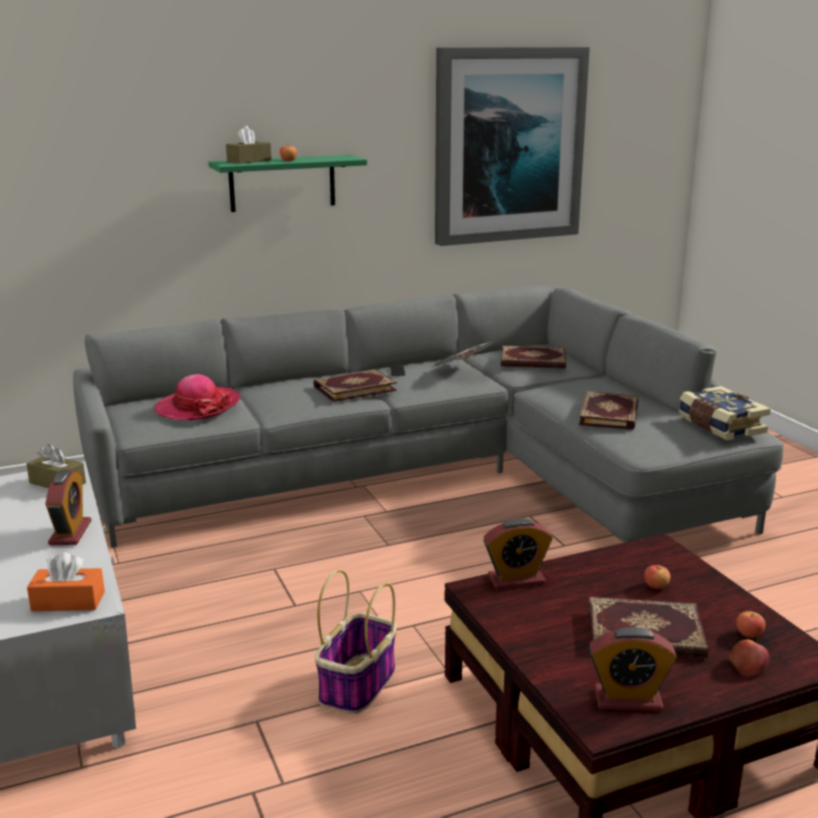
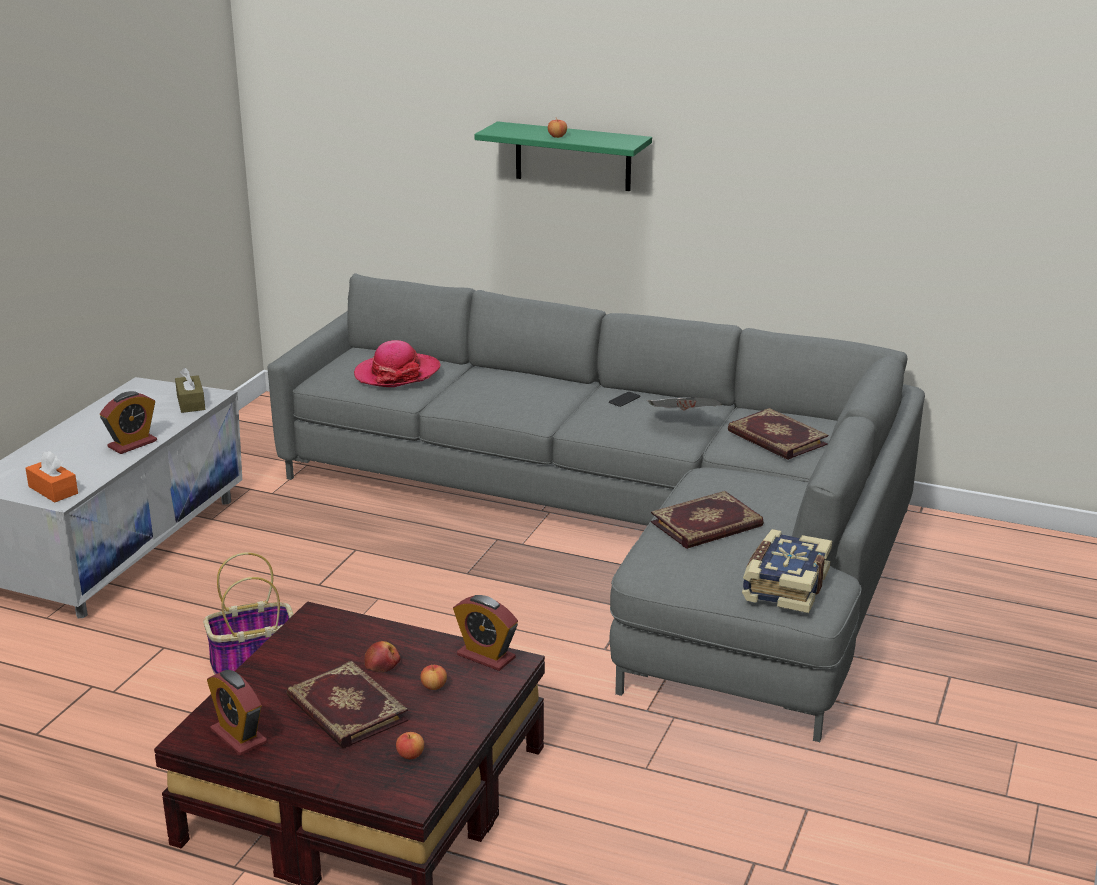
camera: 45 degrees right, 5 degrees up
(249, 161) = (524, 129): brown tissue box -> none
(354, 388) = (547, 403): book -> none
(508, 145) = (864, 155): picture -> none
(516, 579) = (354, 625): alarm clock -> alarm clock (486, 656)
(747, 665) = (357, 770): apple -> apple (382, 664)

